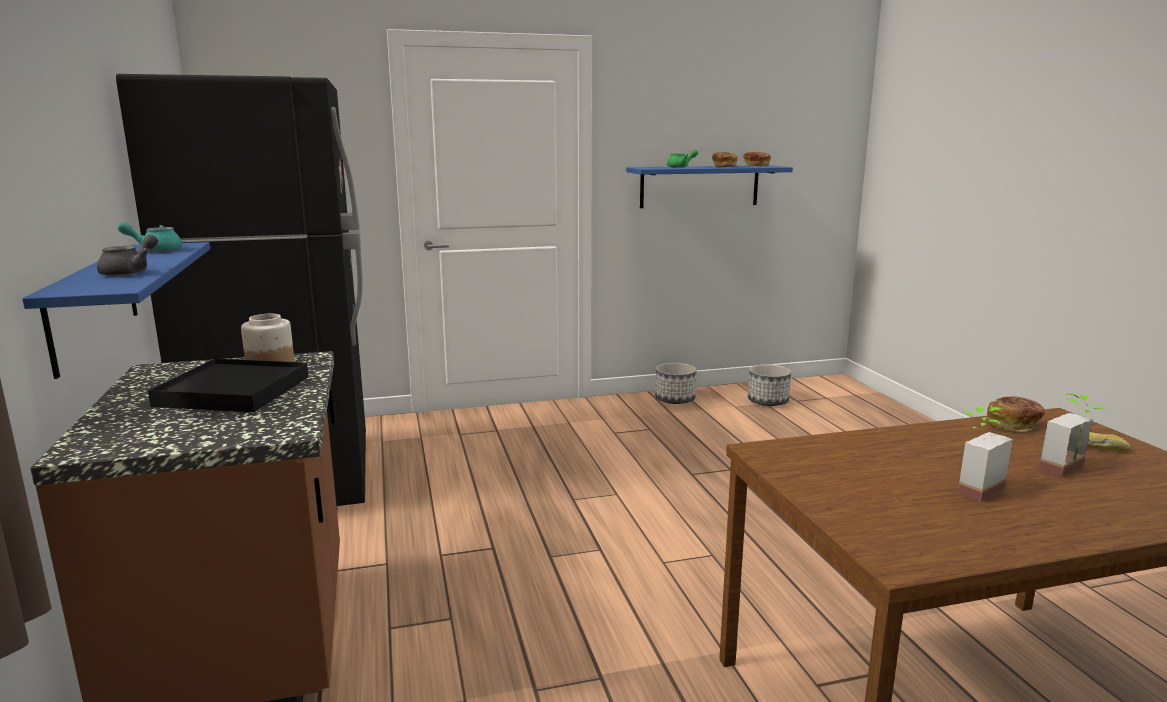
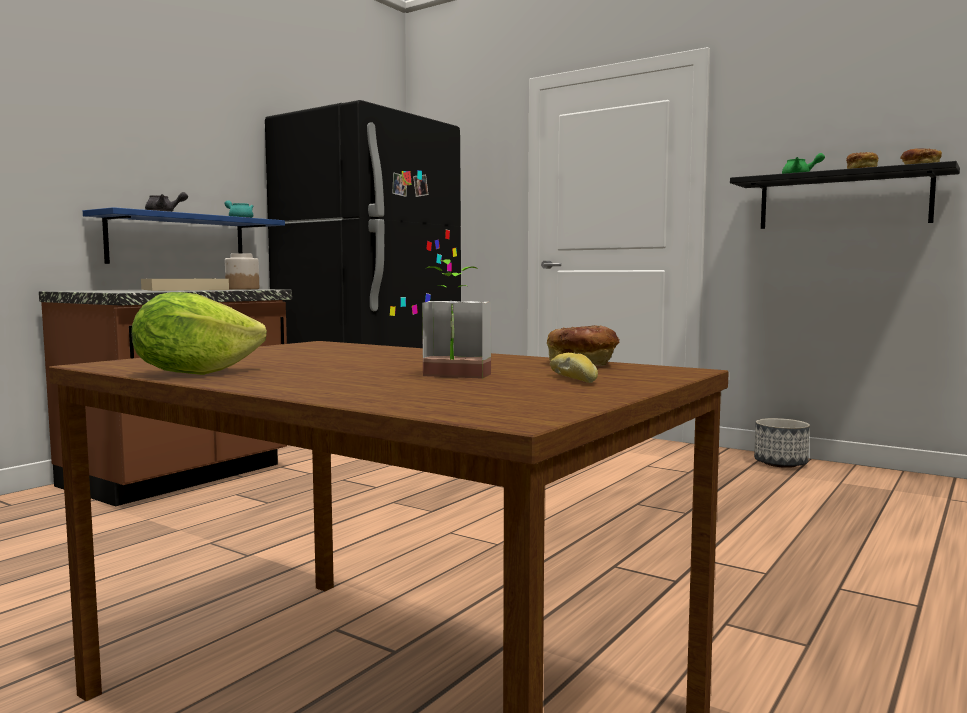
camera: 50 degrees right, 10 degrees down
(234, 391) = (184, 289): black tray -> beige tray
(699, 186) = (843, 201): blue shelf -> black shelf
(767, 401) = (899, 490): planter -> none
(971, 488) = (324, 365): potted plant -> none
(1002, 538) = (194, 373): none -> lettuce

